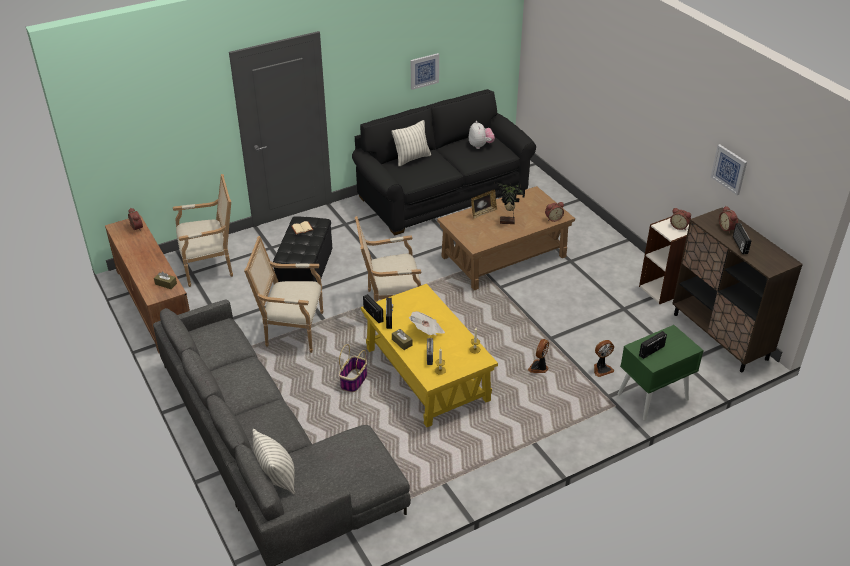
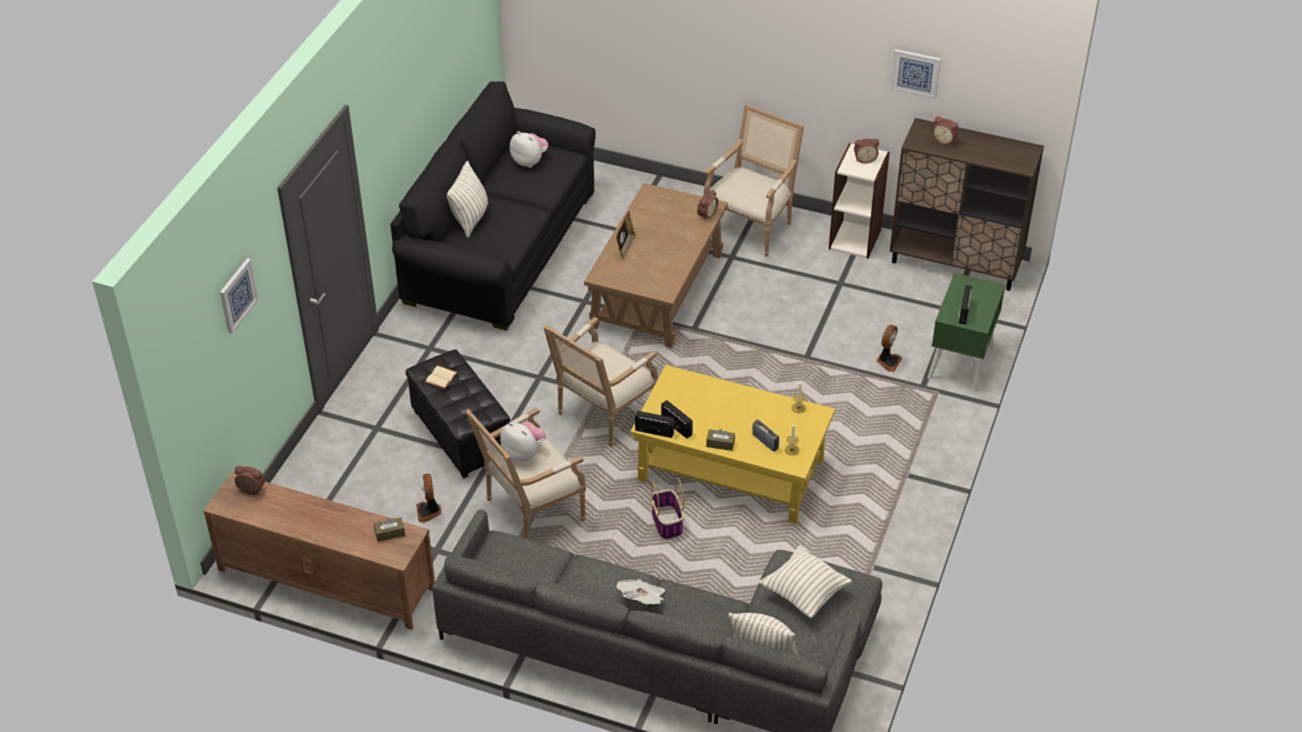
camera: 40 degrees left, 5 degrees up
(211, 265) = (331, 492): armchair -> armchair (751, 226)
(294, 288) = (523, 453): none -> plush toy
(345, 458) = (804, 593): none -> pillow
(424, 71) = (432, 94): picture -> picture (237, 295)
(427, 331) = (730, 416): newspaper -> newspaper (642, 599)
(507, 222) = (664, 245): potted plant -> none
(539, 368) = (830, 395): fan -> fan (429, 511)
(739, 245) = (973, 154): radio -> none

